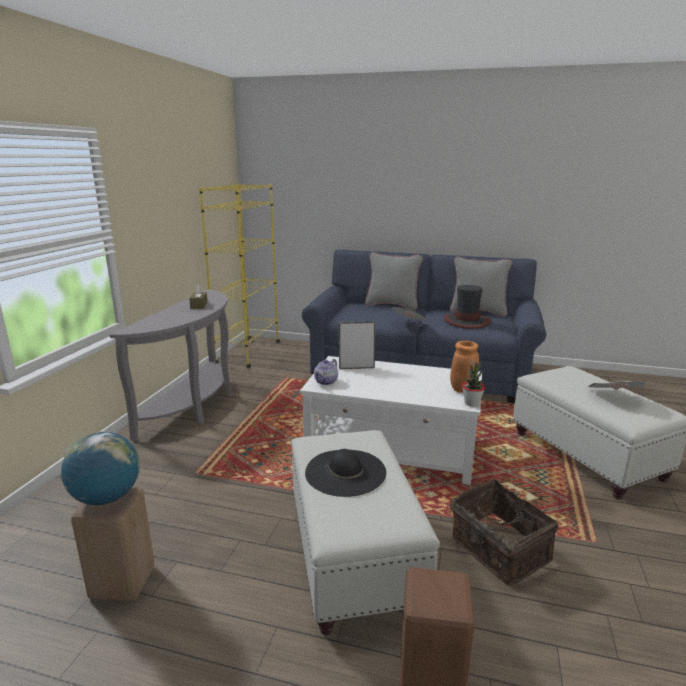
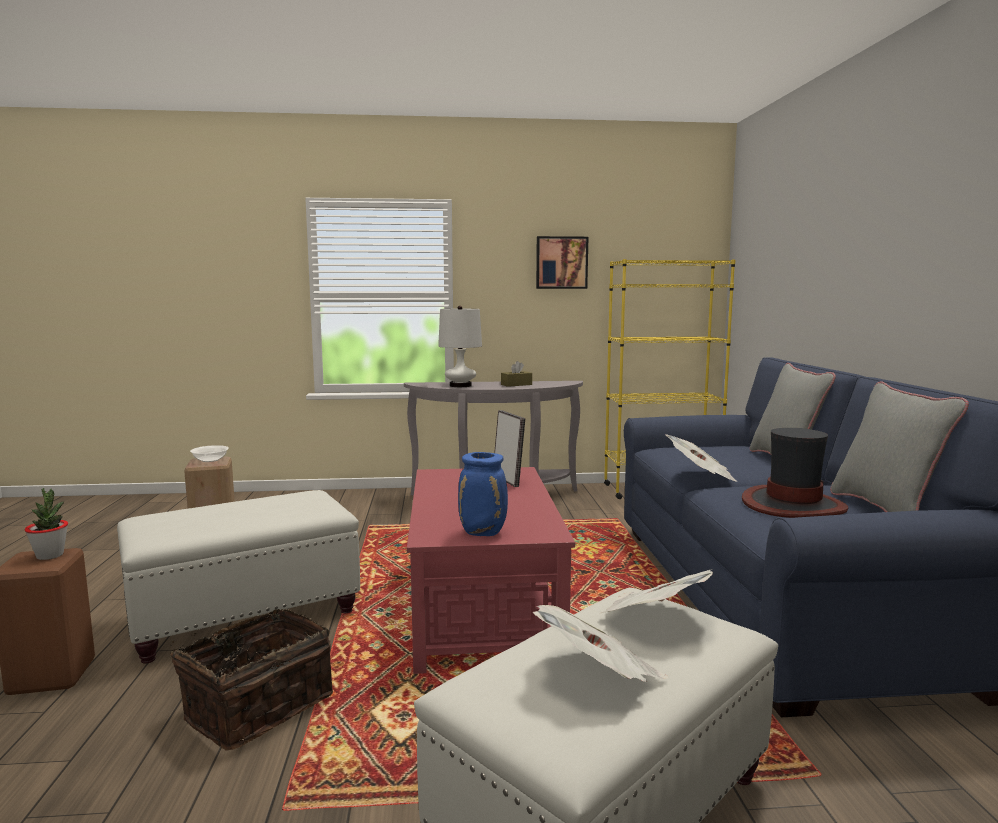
camera: 70 degrees right, 10 degrees down
(106, 498) = (210, 460): globe -> bowl
(171, 191) = (561, 263): none -> picture
(173, 319) = (460, 385): none -> white table lamp
(326, 382) = (448, 474): teapot -> none
(345, 472) = (248, 511): black hat -> none
(392, 448) = (482, 607): white coffee table -> red coffee table
(462, 389) = (484, 533): orange vase -> blue vase
(471, 403) = (433, 540): potted plant -> potted plant (50, 555)
(560, 378) = (654, 619): none -> newspaper

